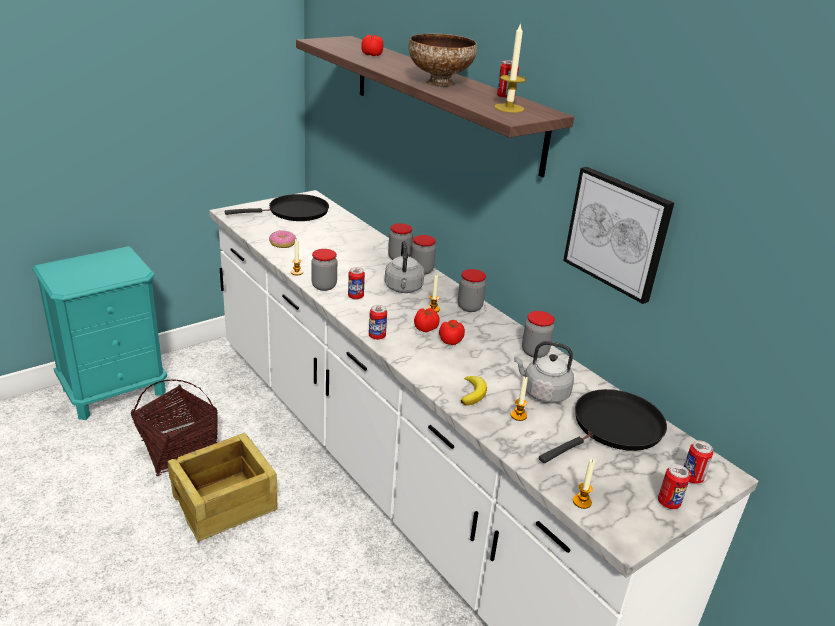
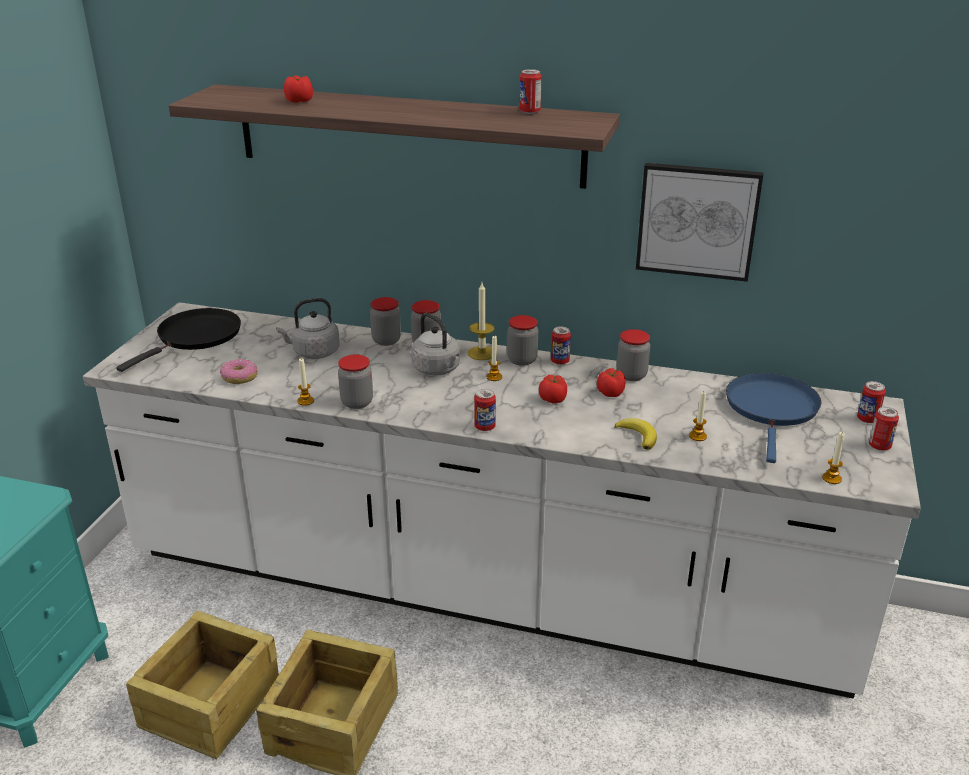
camera: 35 degrees left, 0 degrees up
(178, 450) = (208, 704): basket -> crate
(355, 296) = (405, 398): can -> can (560, 361)
(426, 328) = (515, 398): tomato -> tomato (611, 393)
(439, 82) = (440, 113): bowl -> none
(509, 108) = (559, 122): candle -> candle (482, 353)
(542, 393) = (687, 407): grey kettle -> grey kettle (313, 353)
(613, 428) = (772, 409): black frying pan -> blue frying pan

